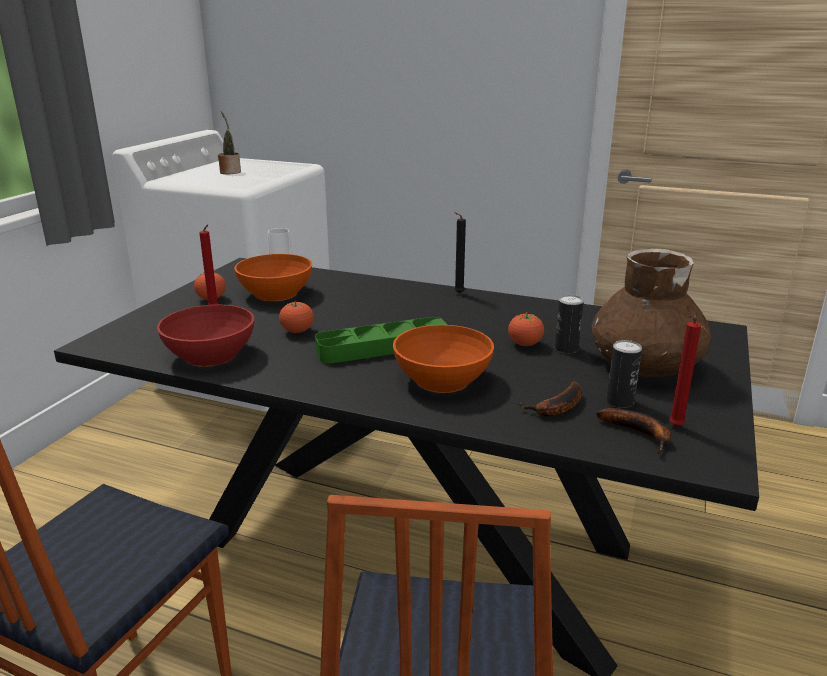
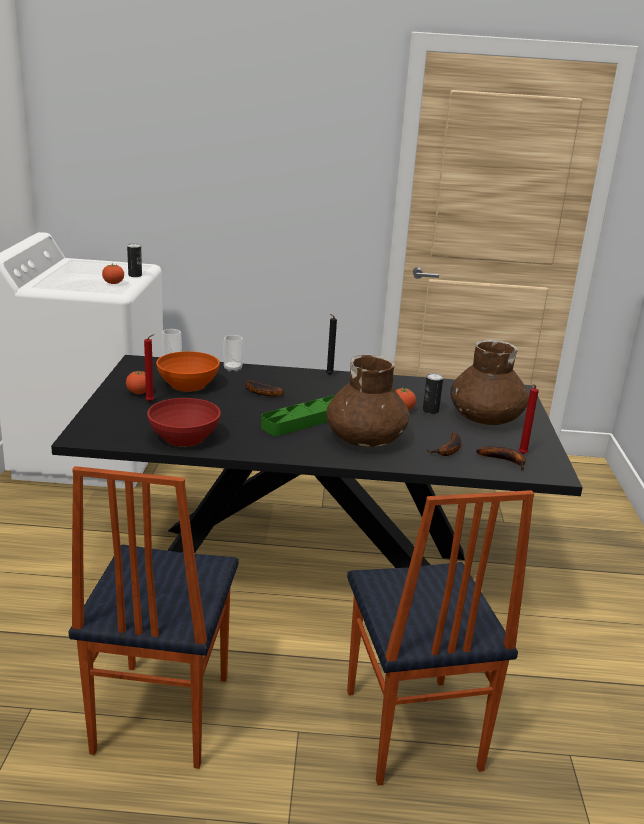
camera: 20 degrees left, 0 degrees up
(230, 172) = (85, 275): potted plant -> none
(297, 331) = (233, 414): tomato -> tomato (113, 283)
(344, 279) = (233, 369): none -> cup
(353, 307) = (259, 392): none -> banana
(443, 380) = (365, 439): orange bowl -> brown vase
(620, 401) = (483, 442): can -> can (135, 275)

